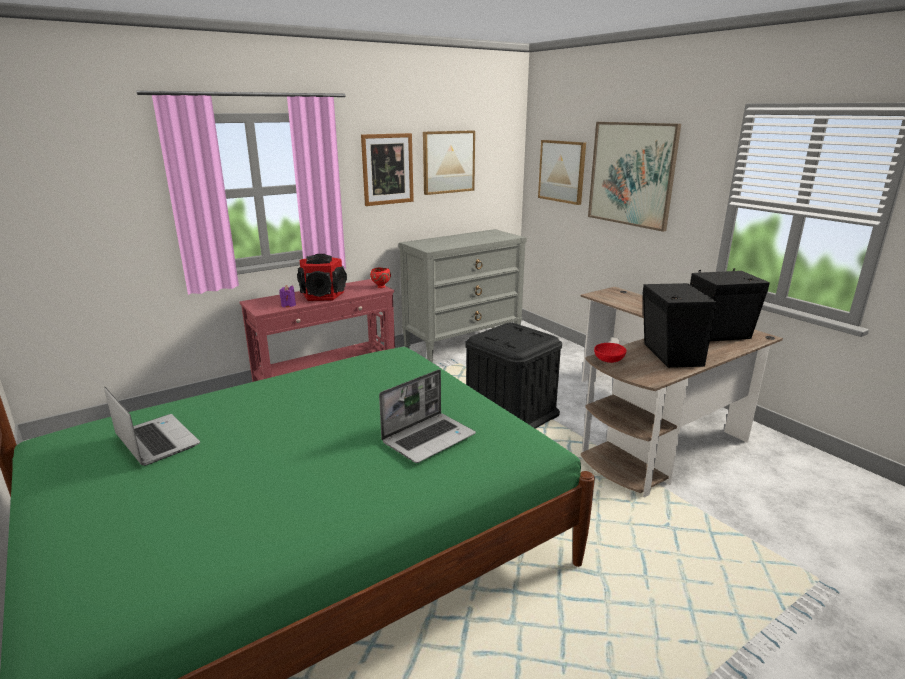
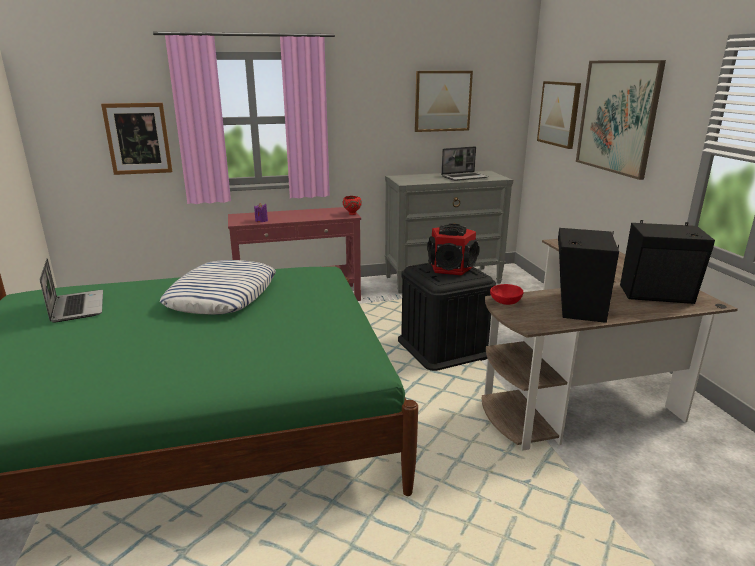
camera: 20 degrees right, 0 degrees up
(323, 295) = (297, 216): speaker -> speaker (451, 268)
(323, 397) = (222, 295): none -> pillow
(387, 169) = (378, 105): picture -> picture (138, 138)
(429, 438) = (271, 340): laptop -> laptop (464, 177)

